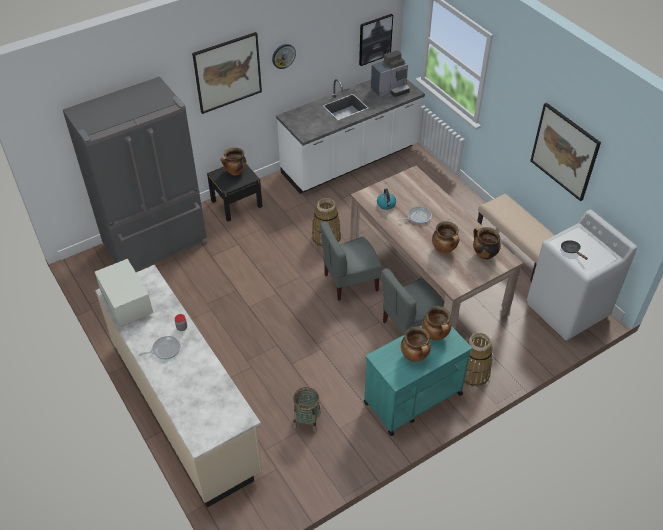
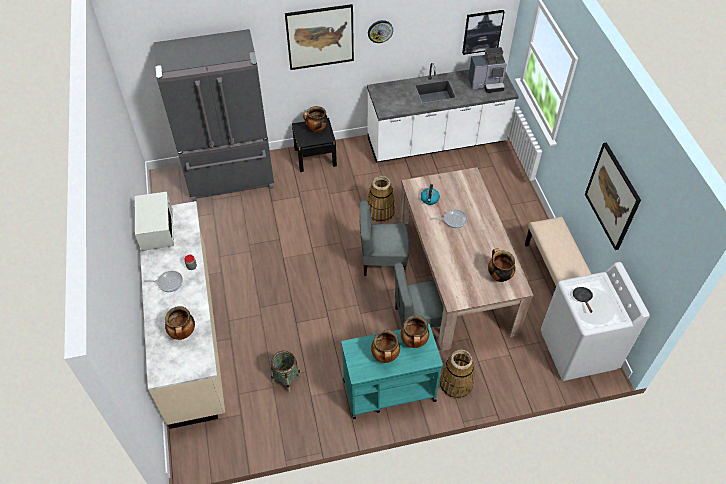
camera: 20 degrees right, 5 degrees up
(444, 249) = (463, 260): cooking pot -> cooking pot (183, 333)

